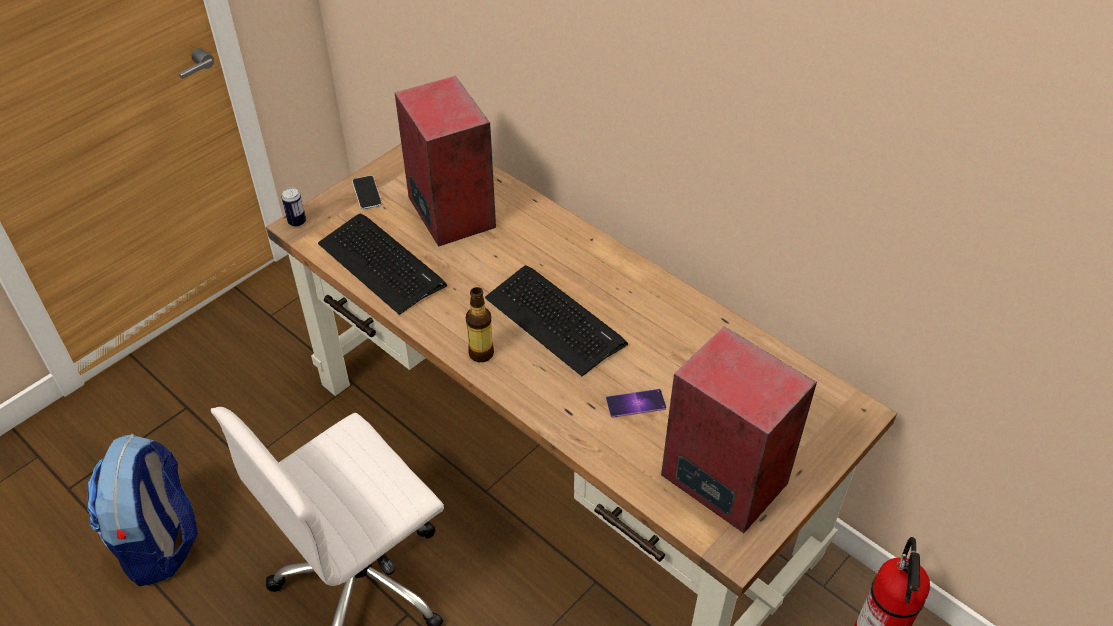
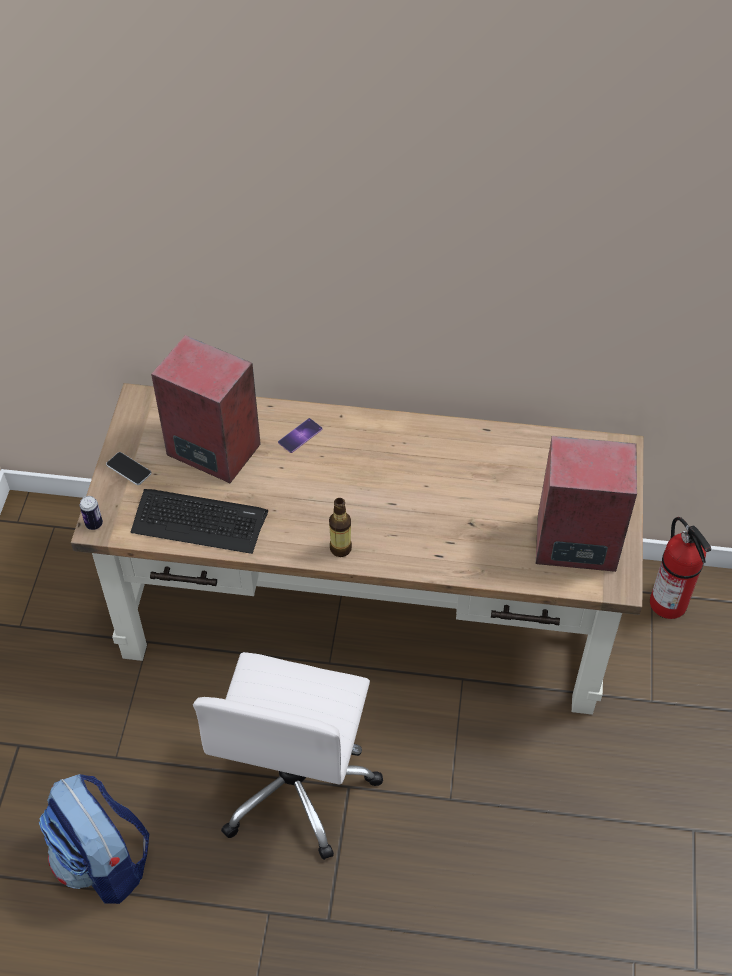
camera: 35 degrees left, 5 degrees up
(555, 320) = (370, 494): keyboard -> none
(636, 403) = (478, 524): phone -> phone (300, 435)

